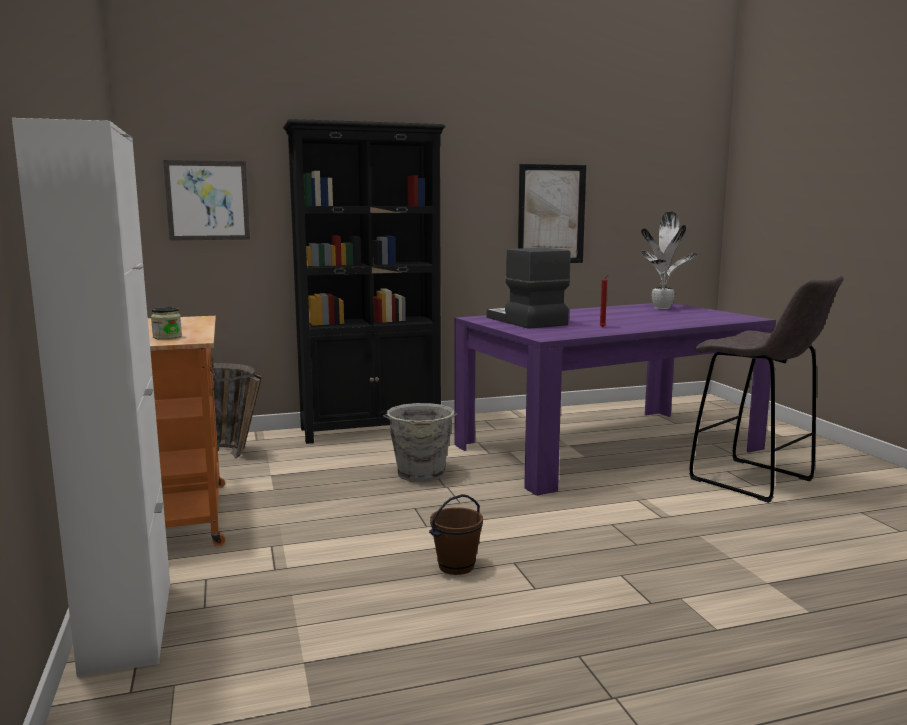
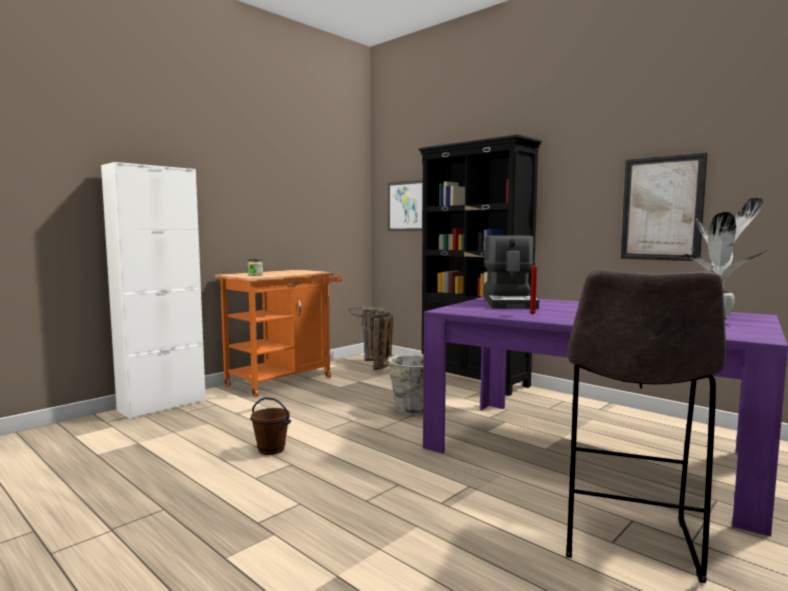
camera: 60 degrees right, 5 degrees down
(525, 321) = (510, 303): coffee machine -> coffee machine turned 150 degrees clockwise

